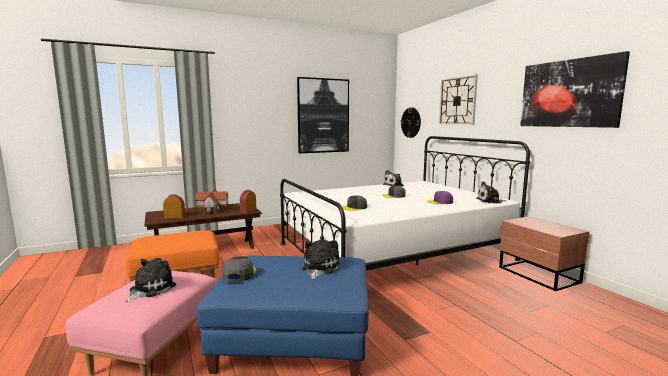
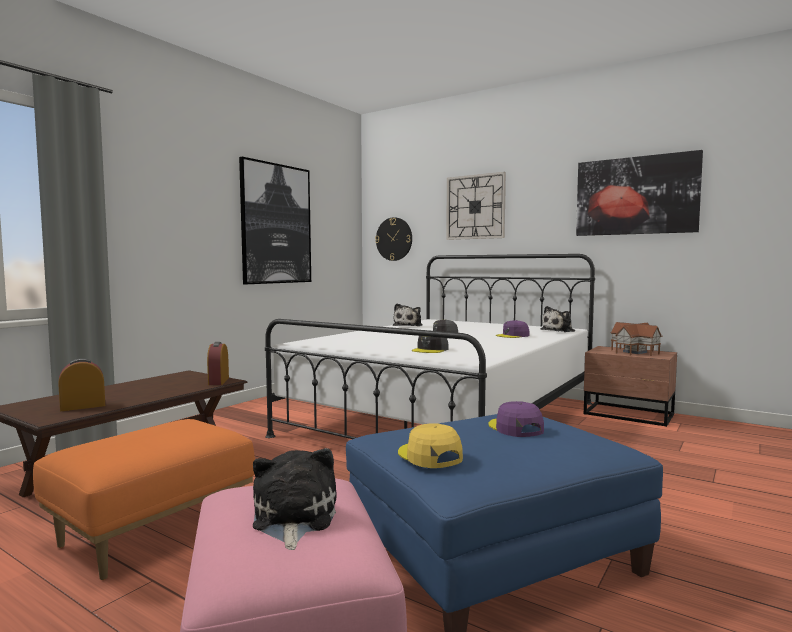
camera: 30 degrees left, 5 degrees down
(213, 210) = (146, 388): toy house -> toy house (635, 352)
(239, 274) = (429, 456): grey cap -> yellow cap
(319, 268) = (515, 428): plush toy -> purple cap

